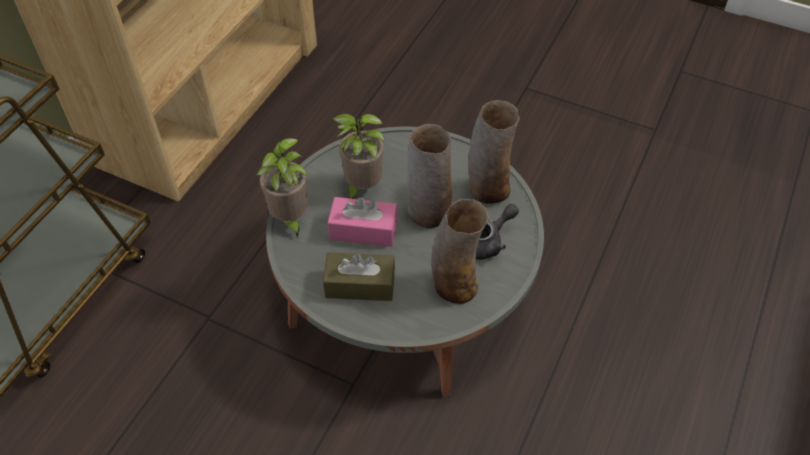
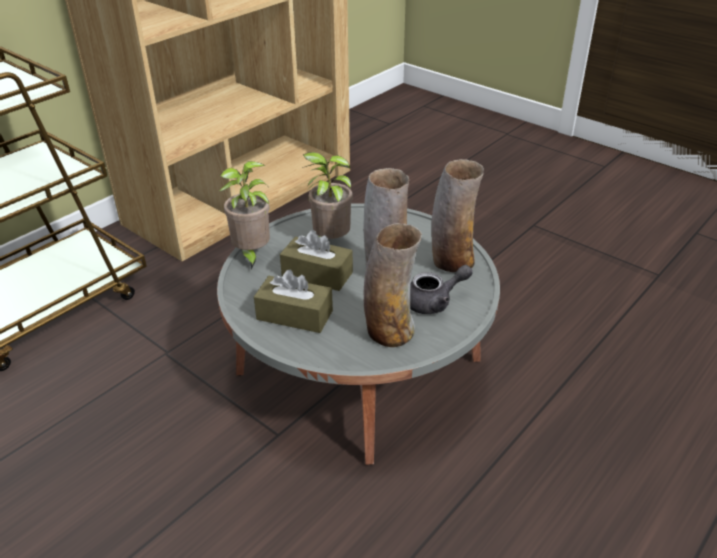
camera: 15 degrees right, 15 degrees down
(363, 230) = (317, 274): pink tissue box -> brown tissue box

